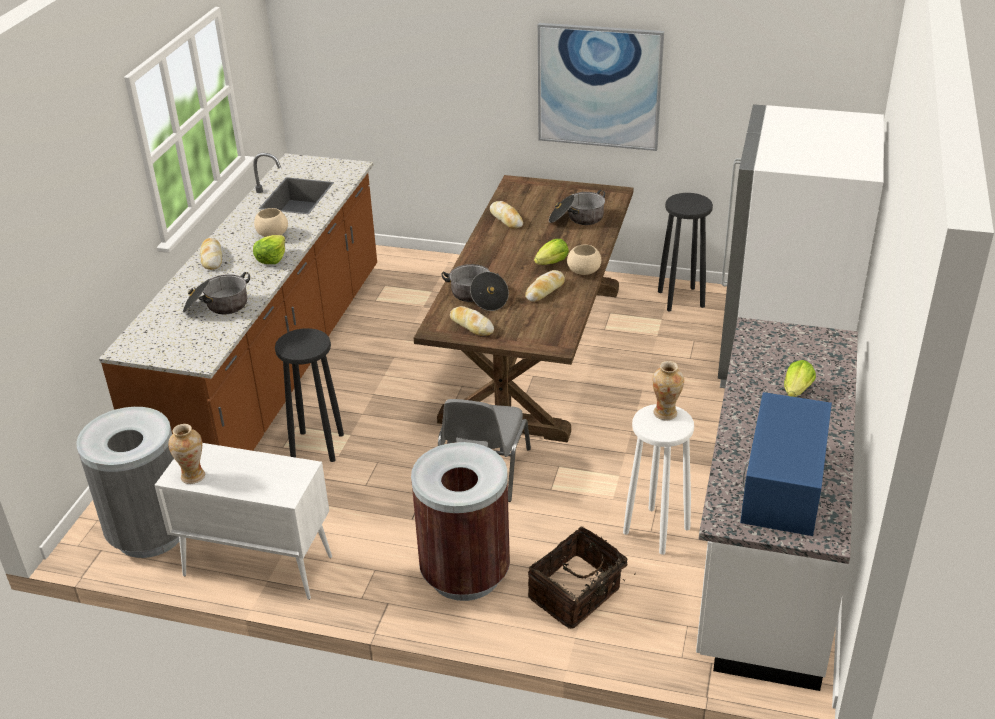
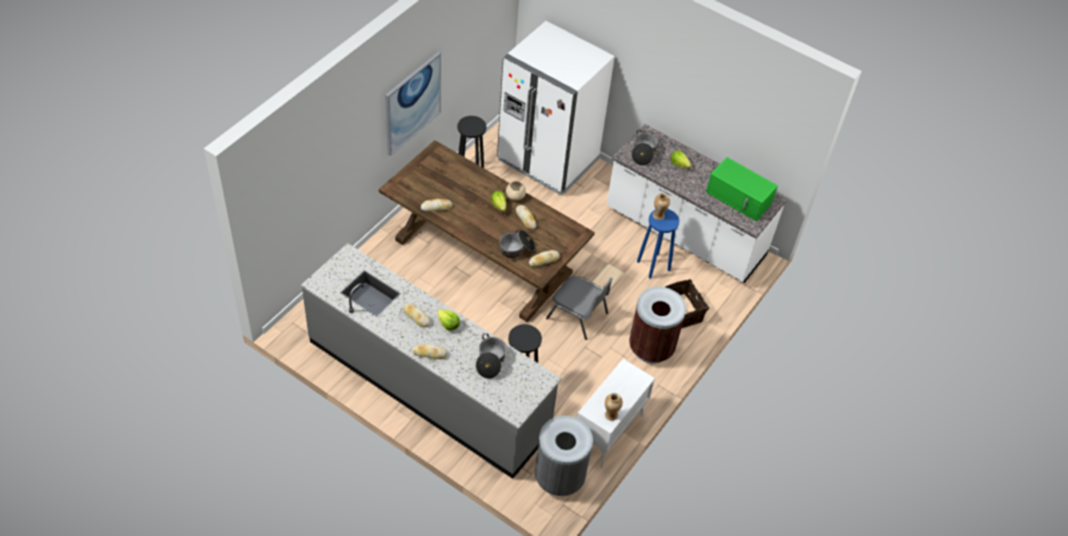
camera: 75 degrees left, 15 degrees up
(272, 234) = (417, 317): beige bowl -> bread
(273, 368) = (428, 386): brown counter -> grey counter
(577, 218) = (456, 177): cooking pot -> cooking pot (643, 153)
(656, 531) = (653, 266): white stool -> blue stool
(783, 486) = (739, 198): blue microwave -> green microwave

